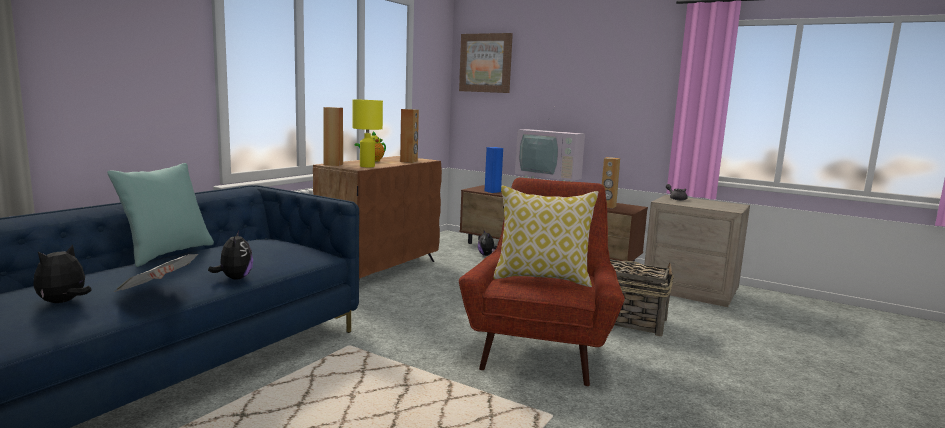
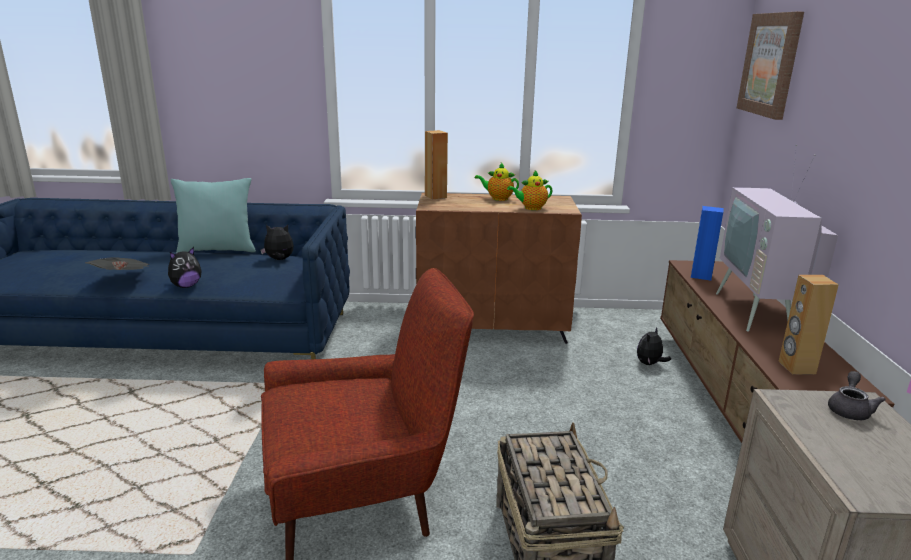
camera: 60 degrees right, 10 degrees up
(64, 302) = (91, 267): plush toy -> plush toy (279, 260)
(367, 166) = (452, 206): yellow table lamp -> none
(409, 161) = (531, 208): brown speaker -> teapot
(542, 278) = (333, 408): pillow -> none

